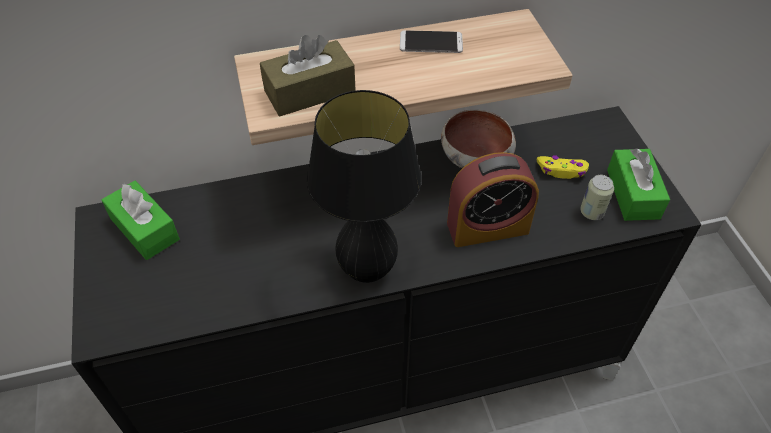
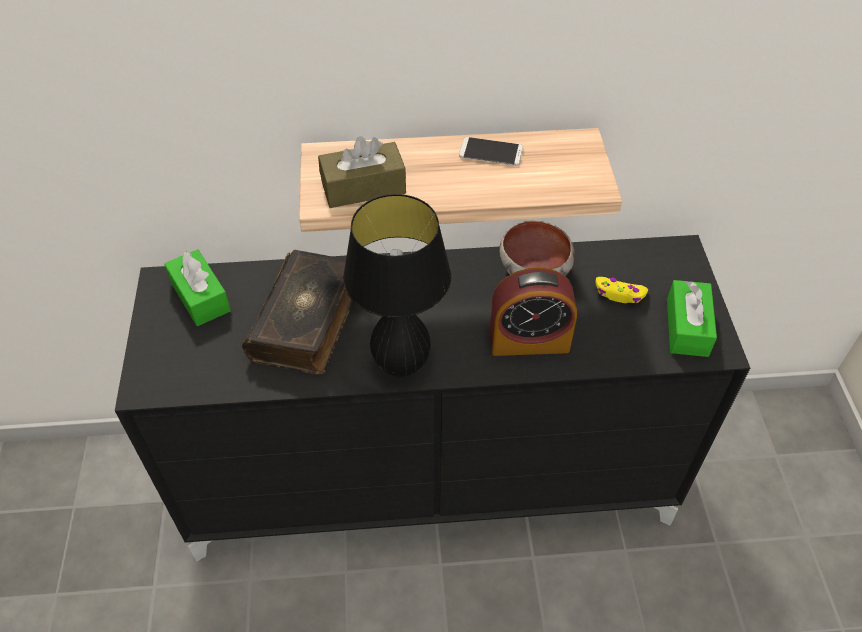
camera: 10 degrees right, 0 degrees up
(262, 239) = (307, 321): none -> book
(591, 212) = (638, 340): can -> none

